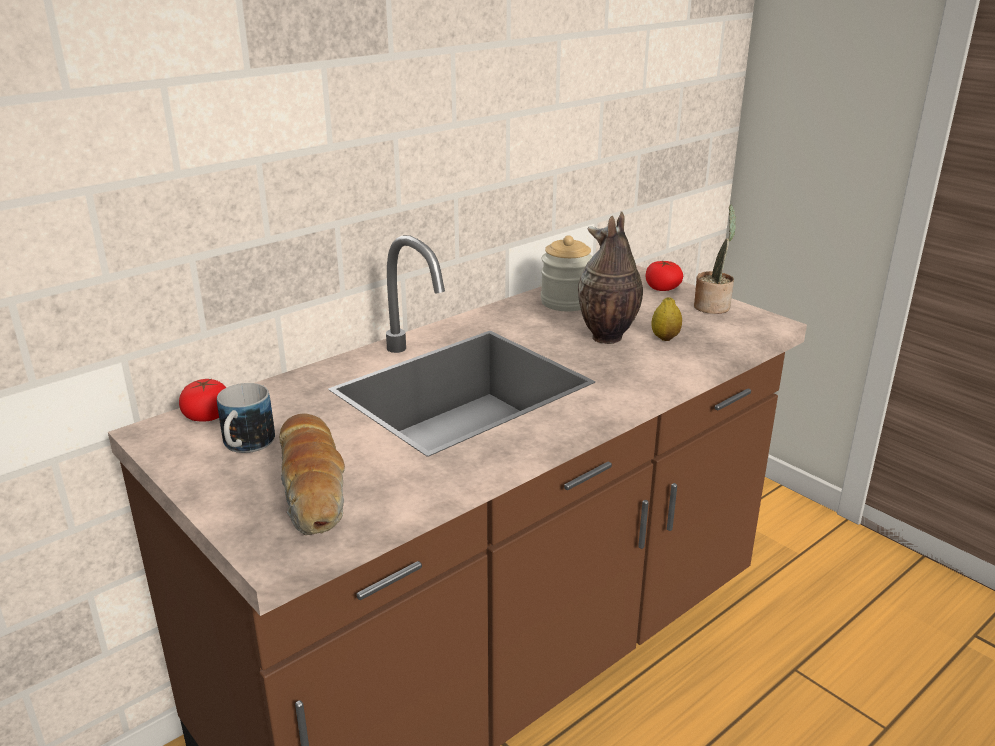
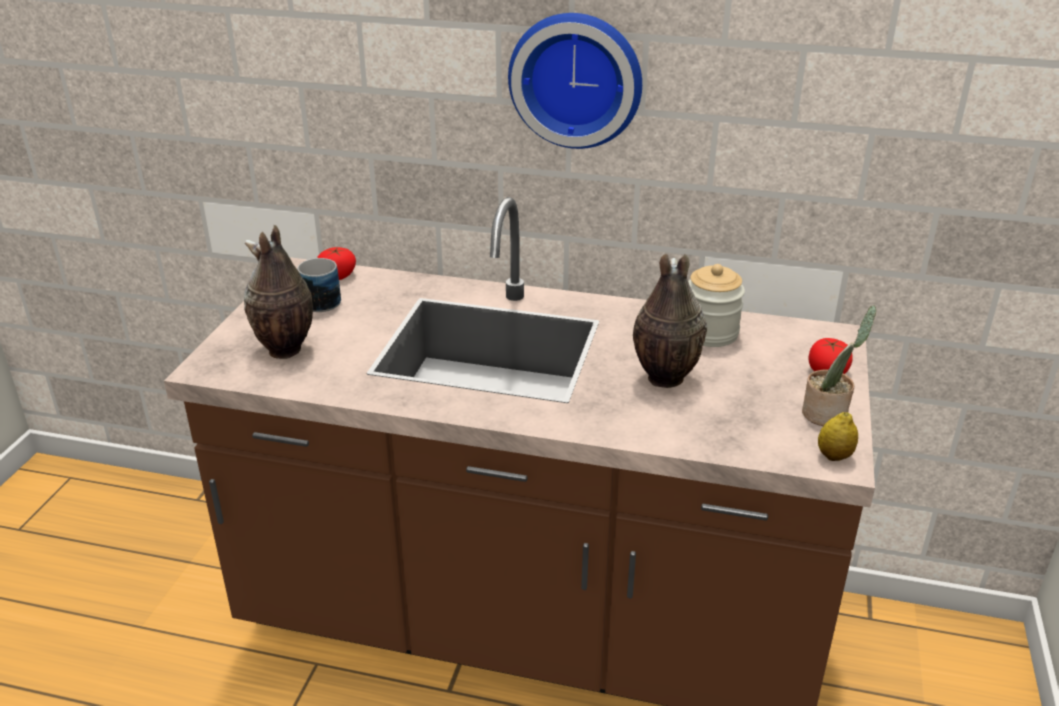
camera: 55 degrees right, 5 degrees up
(314, 489) = (284, 350): bread -> vase
(405, 103) = (577, 79): none -> wall clock
(665, 338) = (707, 409): lemon -> lemon (834, 456)

